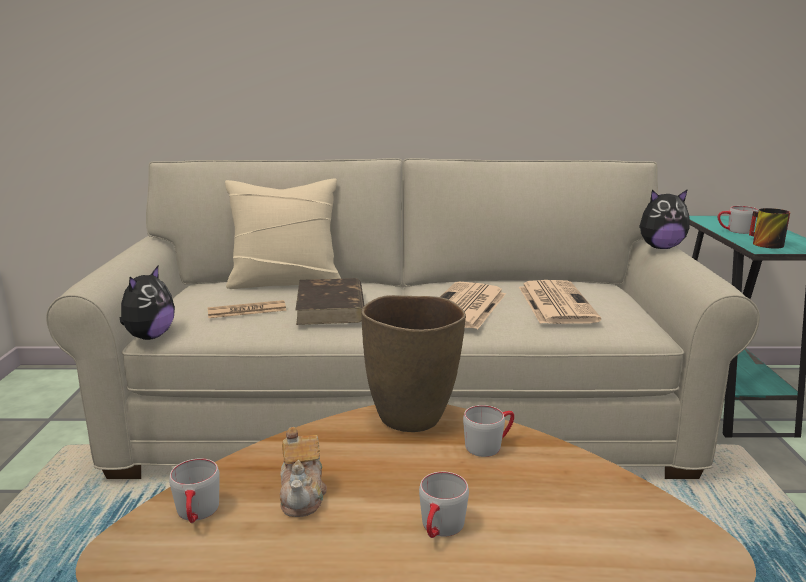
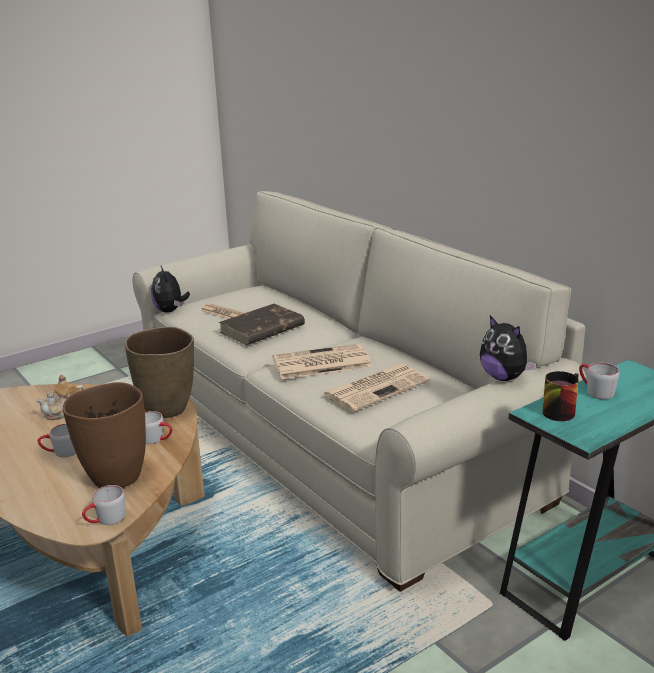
camera: 55 degrees right, 5 degrees up
(148, 337) = (170, 311): plush toy -> plush toy turned 90 degrees clockwise
(197, 514) = (31, 398): grey mug -> grey mug (105, 520)
(285, 282) = (288, 302): beige pillow -> none
(570, 501) = (115, 477): none -> brown vase

